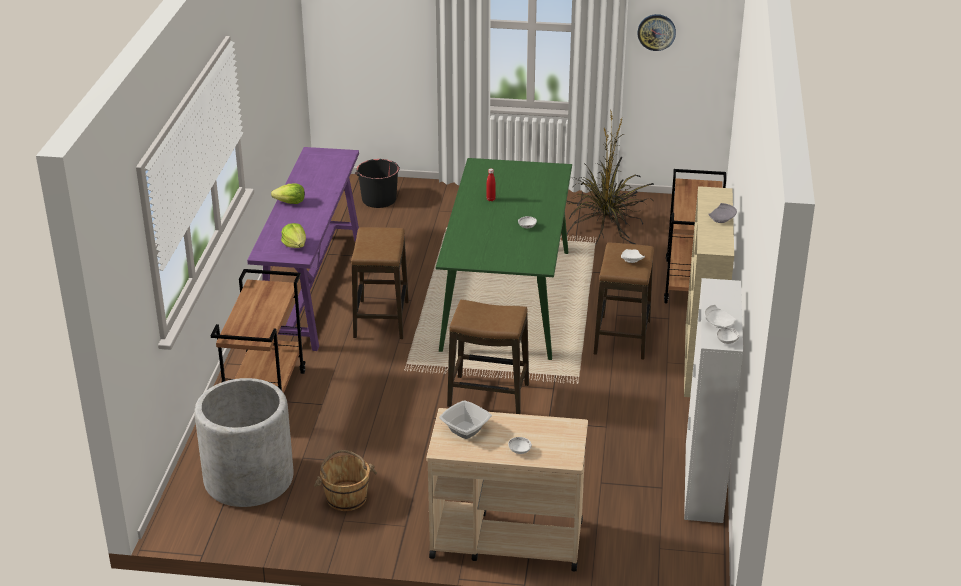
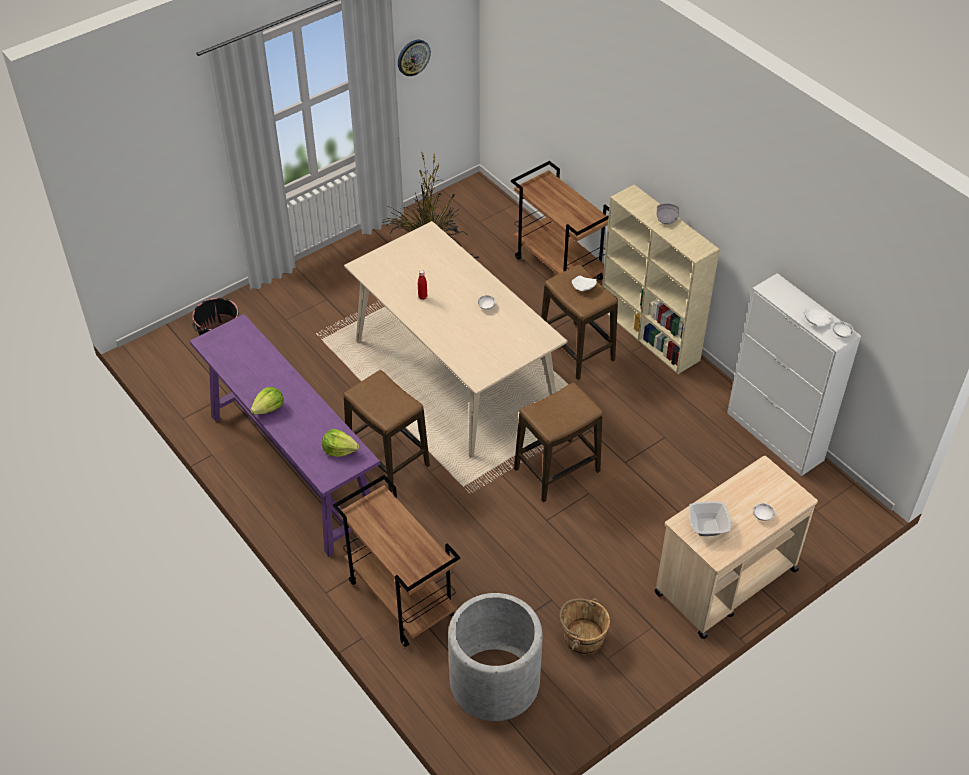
camera: 45 degrees left, 15 degrees up
(507, 300) = (455, 373): green dining table -> beige dining table

